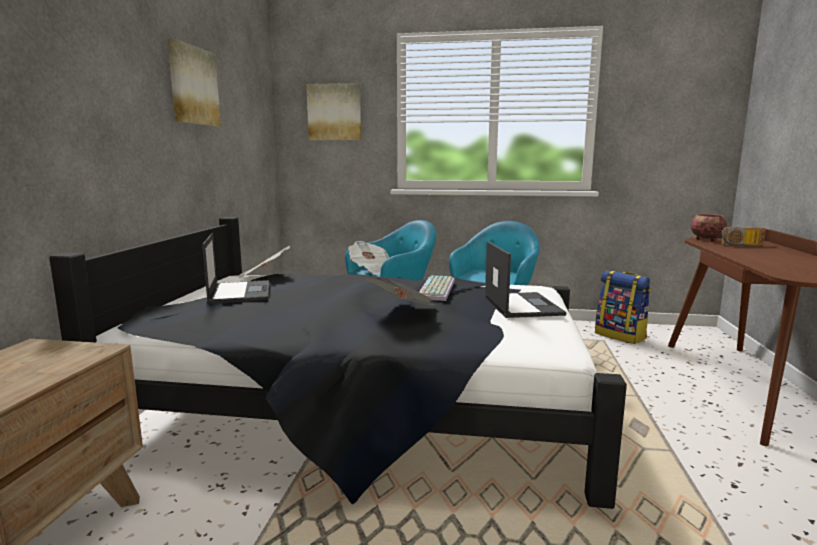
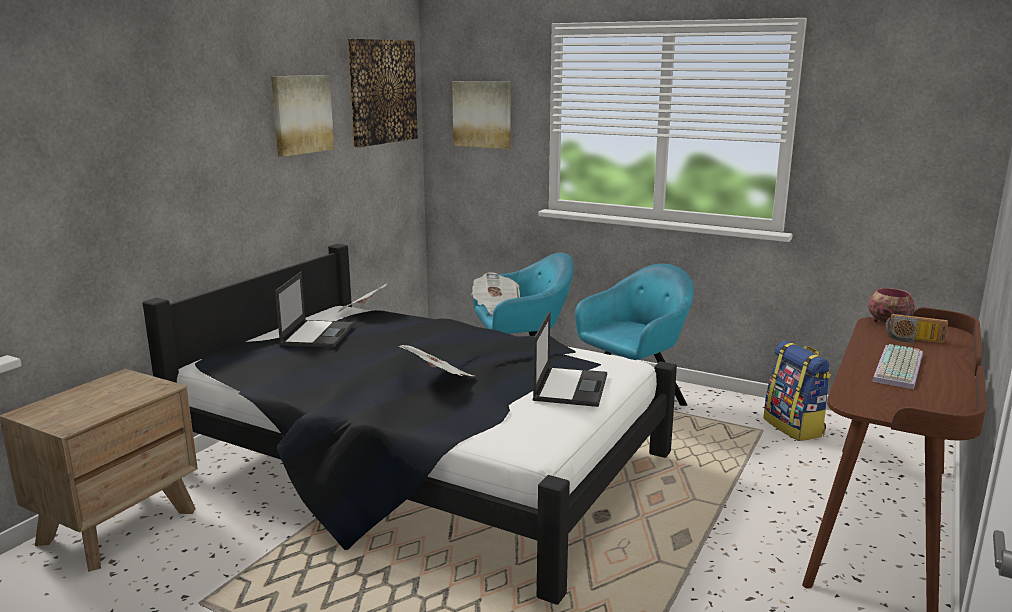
camera: 20 degrees right, 5 degrees up
(250, 86) = (382, 92): none -> picture
(438, 289) = (505, 355): keyboard -> keyboard (900, 368)

